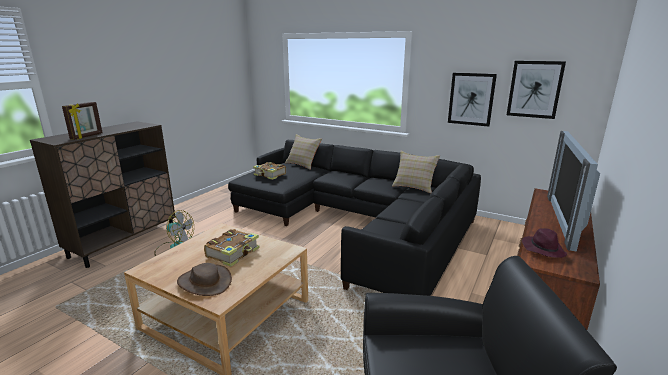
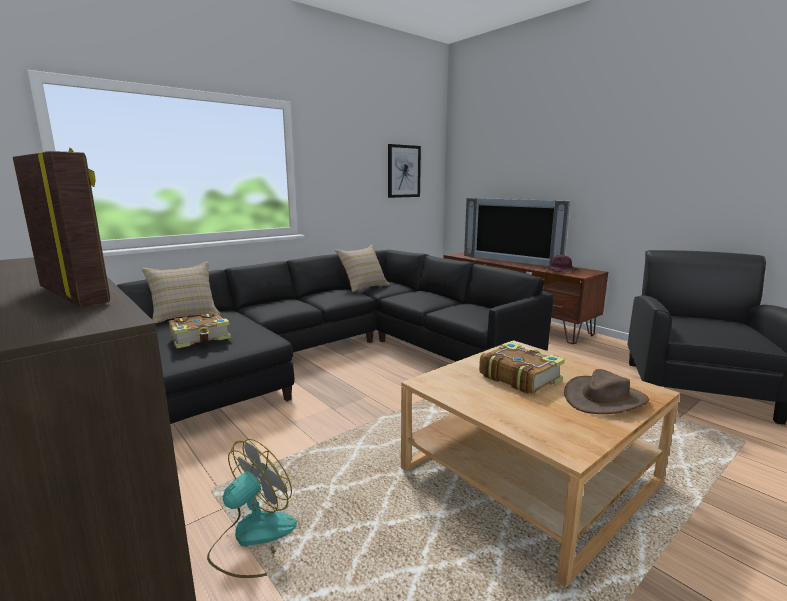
camera: 70 degrees left, 5 degrees down
(471, 99) = (359, 184): picture -> none

